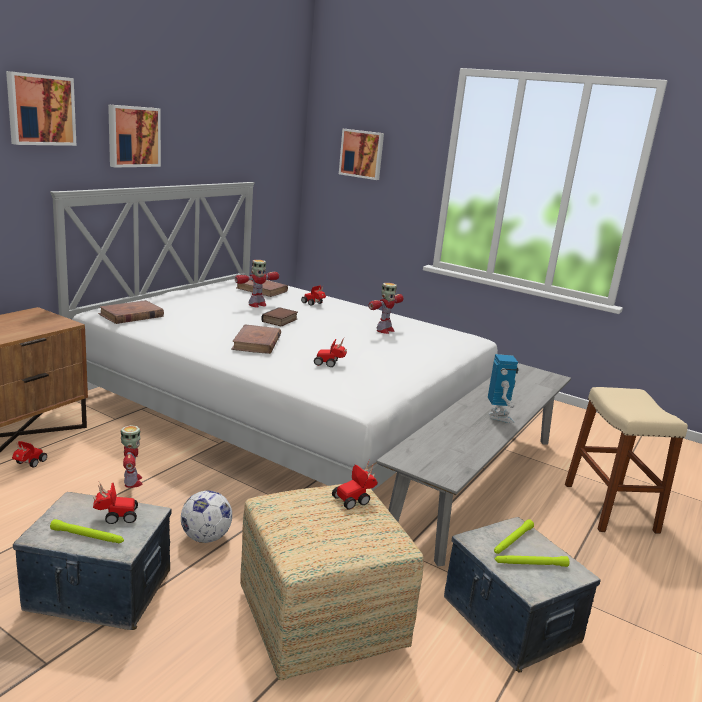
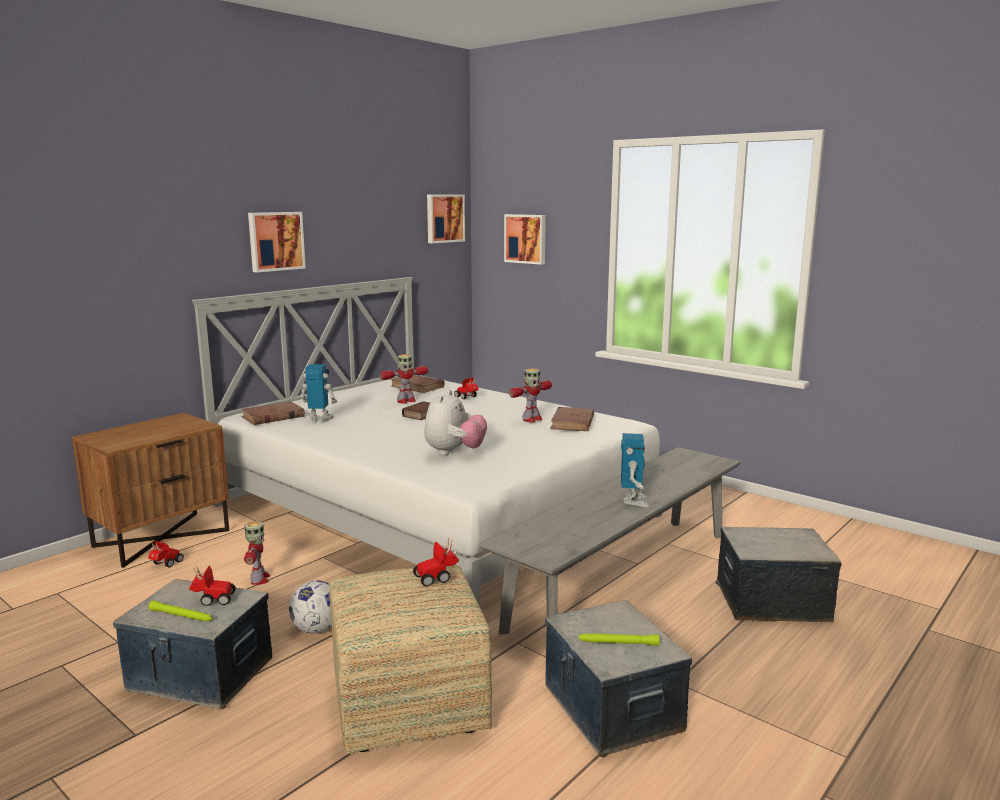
camera: 10 degrees right, 5 degrees down
(40, 110) = (179, 223): picture -> picture (444, 218)
(180, 321) = (320, 420): none -> toy robot
(257, 343) = (387, 436): brown book -> brown book (572, 423)
(330, 364) = (454, 452): toy car -> plush toy
(512, 541) = (608, 622): green flashlight -> none
(610, 507) = (771, 601): beige stool -> storage box

